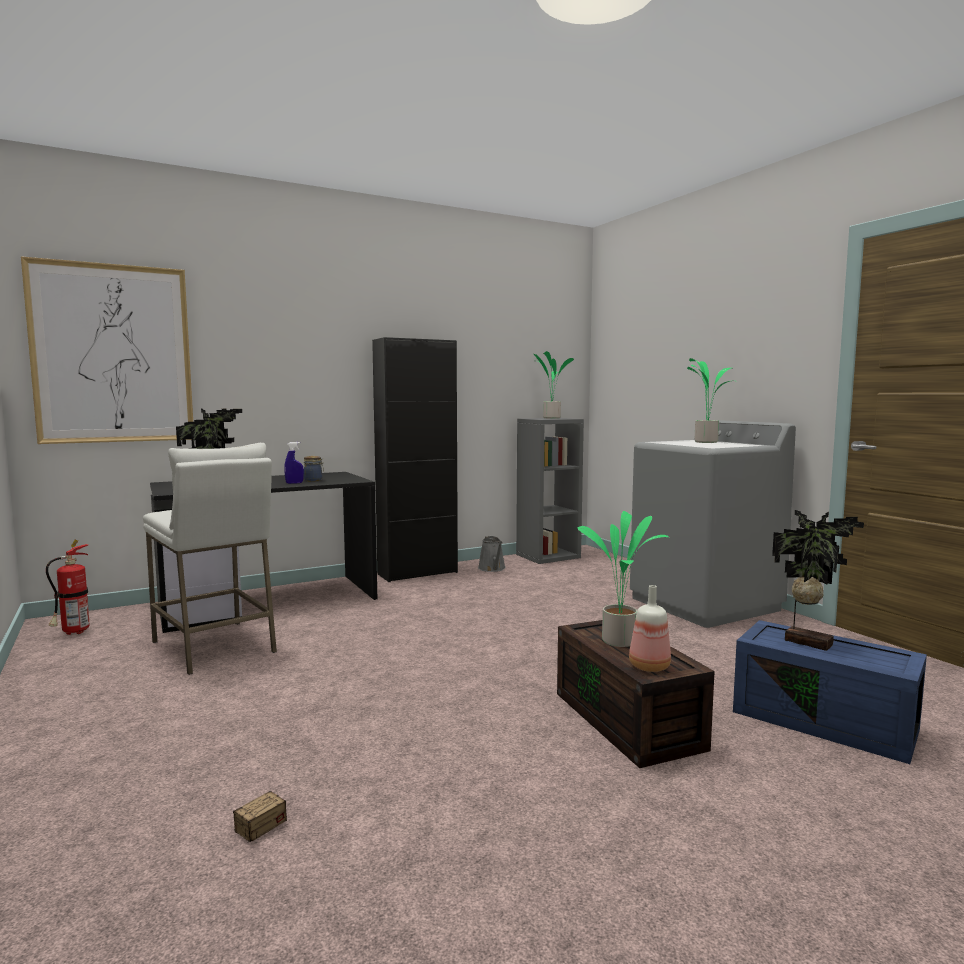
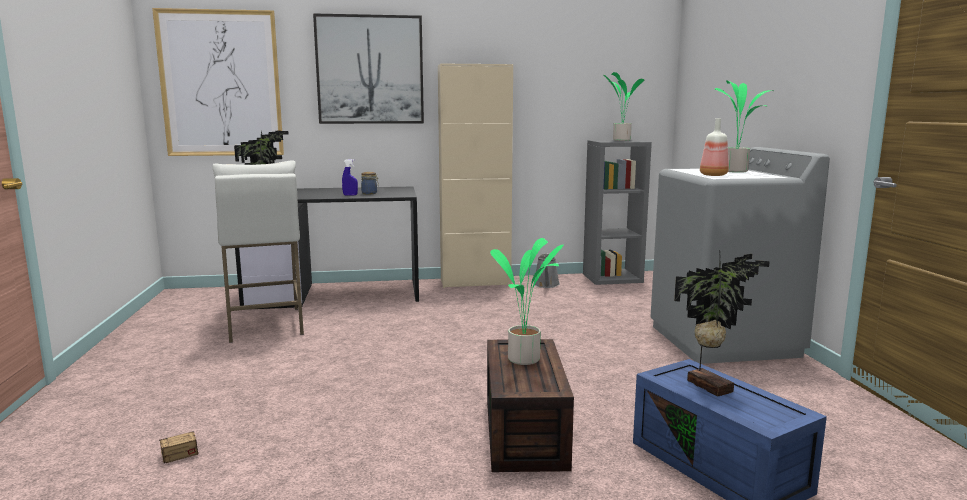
camera: 20 degrees right, 5 degrees up
(73, 633) = (184, 302): fire extinguisher -> none
(297, 342) = (370, 70): none -> picture
(417, 573) = (475, 282): black cabinet -> beige cabinet
(648, 667) = (517, 384): bottle -> bottle (712, 175)

